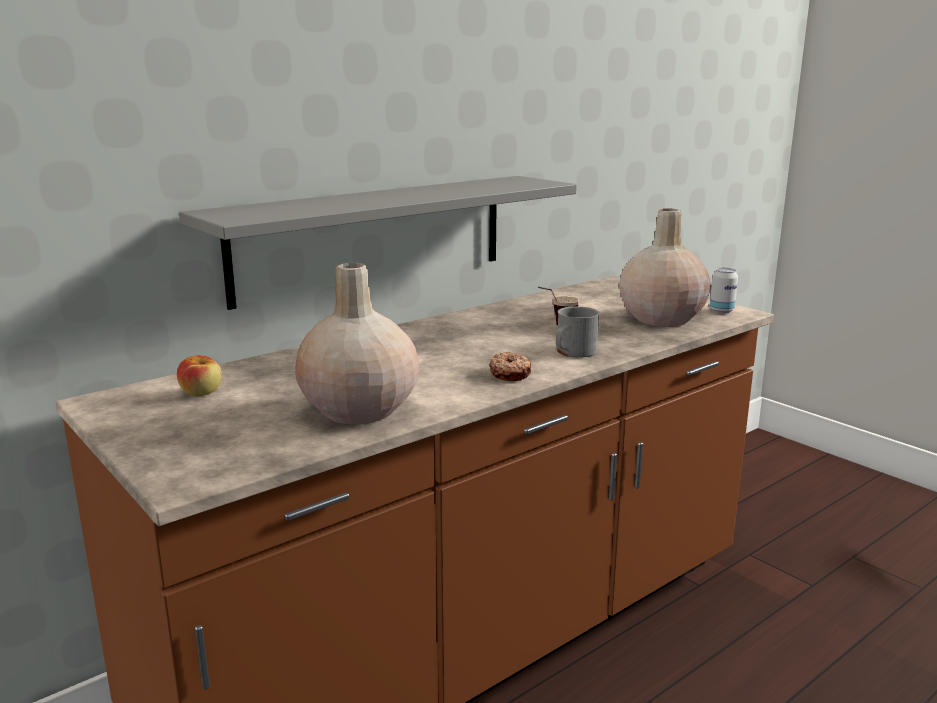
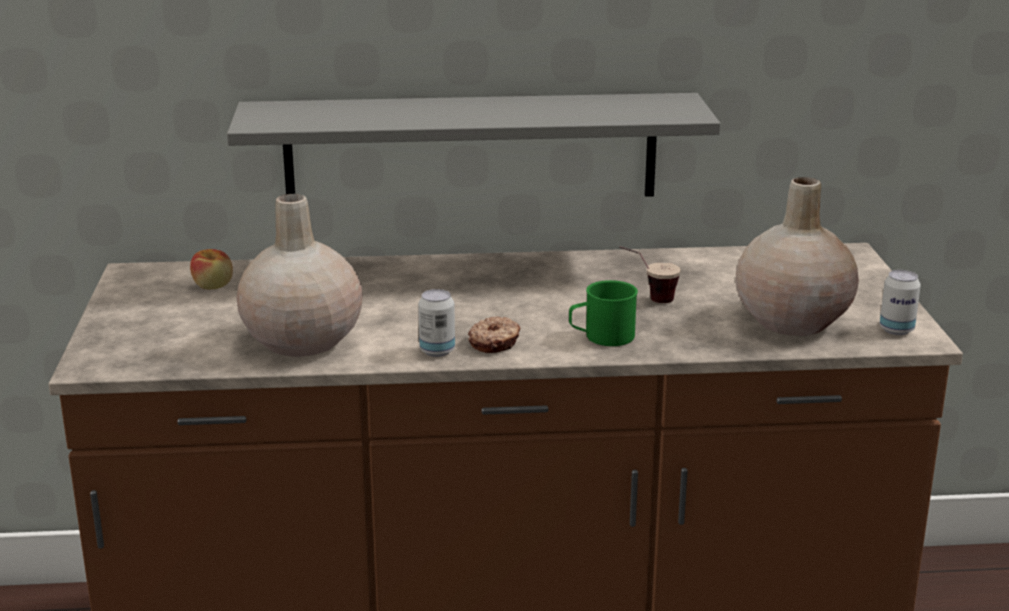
camera: 35 degrees right, 5 degrees up
(480, 389) = (437, 351): none -> can
(573, 353) = (602, 337): grey mug -> green mug

